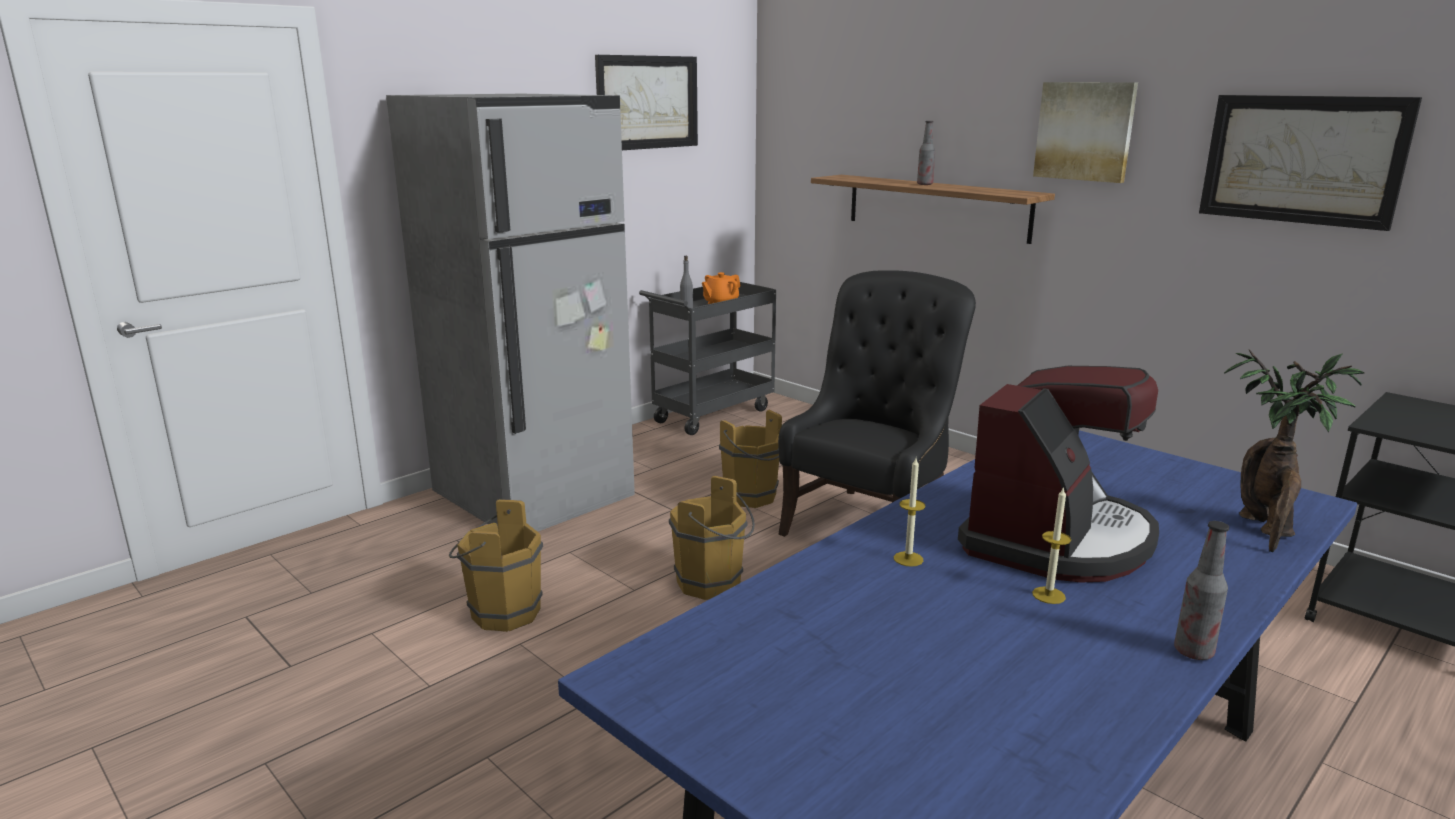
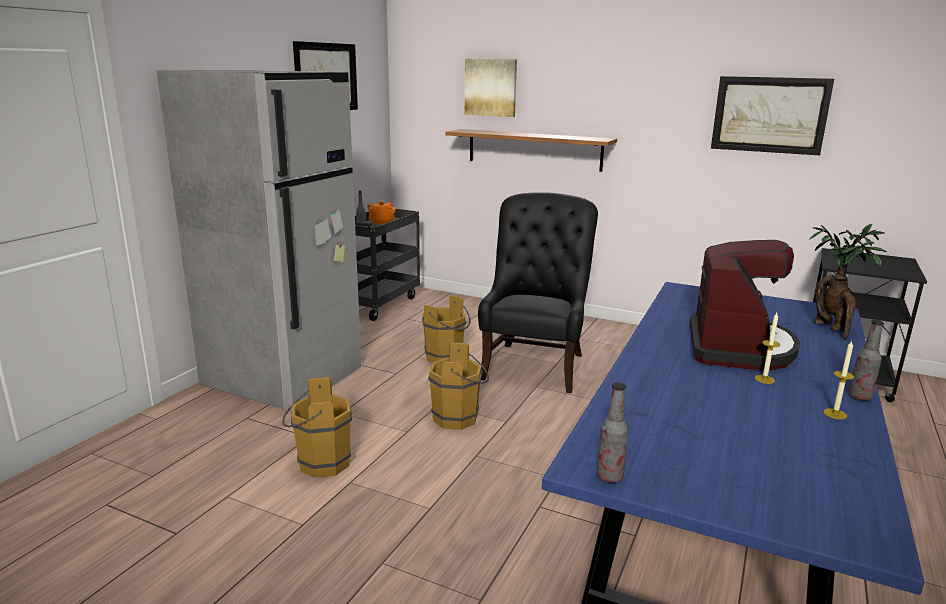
camera: 20 degrees left, 0 degrees up
(908, 559) = (672, 371): candle -> candle (835, 414)
(924, 184) = (529, 134): bottle -> bottle (609, 477)
(1085, 131) = (635, 98): picture -> picture (491, 87)

